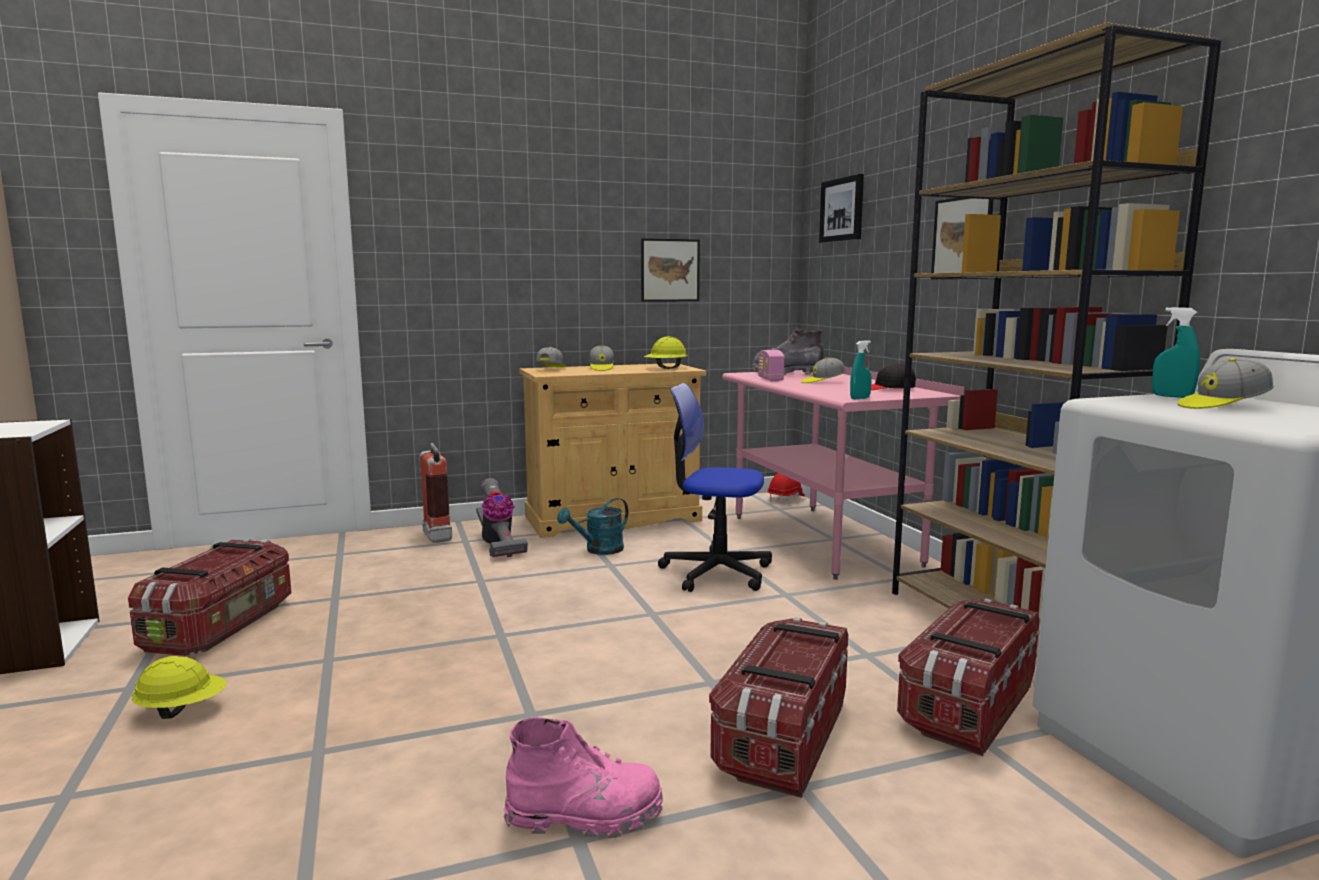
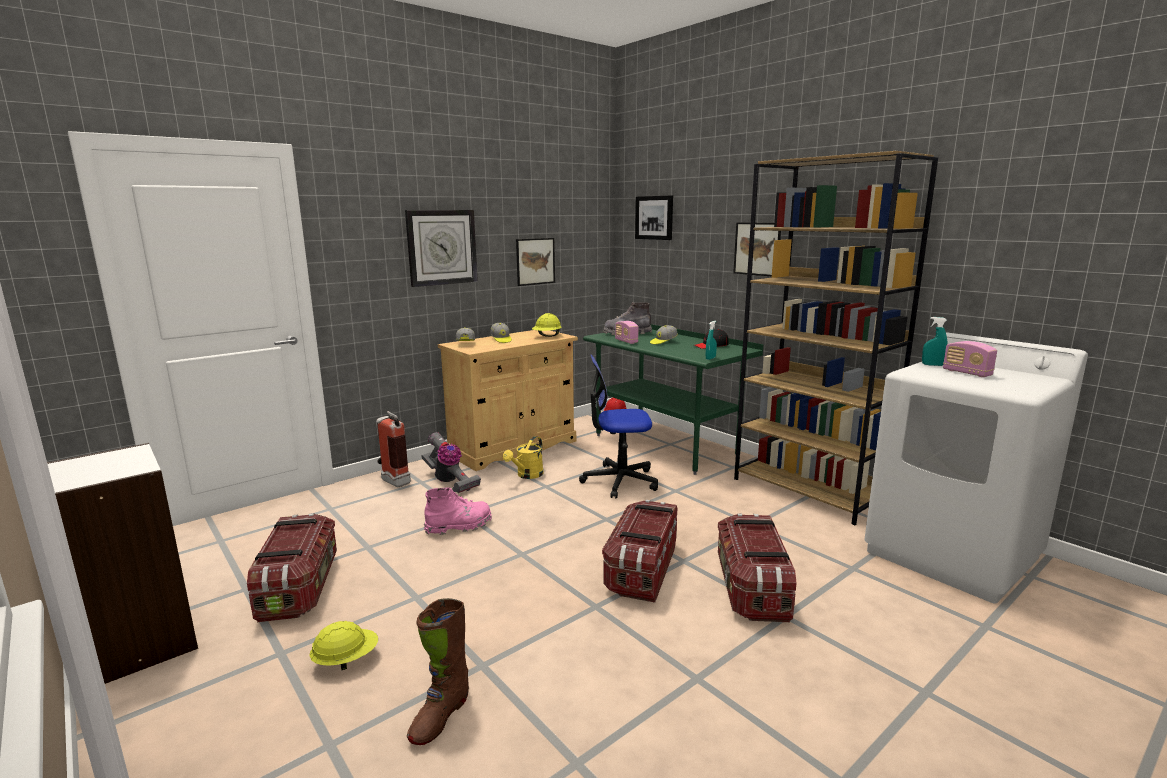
camera: 20 degrees left, 5 degrees up
(208, 798) = (440, 716): none -> brown boot
(532, 243) = (442, 247): none -> wall clock
(585, 816) = (688, 663): pink boot -> pink boot (459, 526)
(598, 550) = (527, 475): turquoise watering can -> yellow watering can
(823, 540) = (665, 445): pink desk -> green desk
(967, 706) = (827, 547): storage box -> storage box (642, 569)
(1221, 406) = (966, 373): cap -> radio

